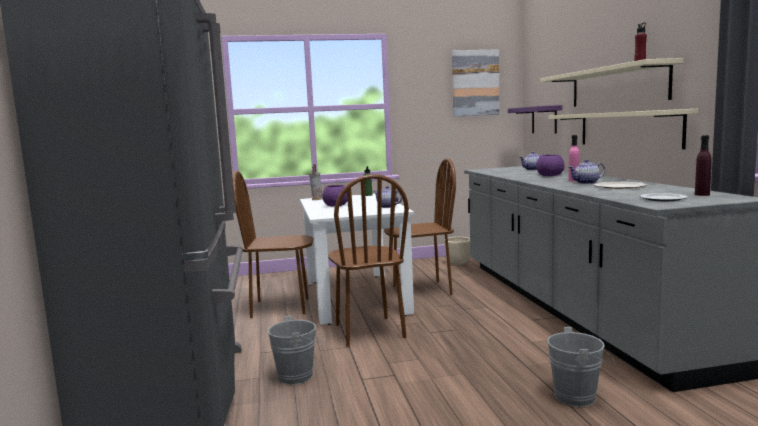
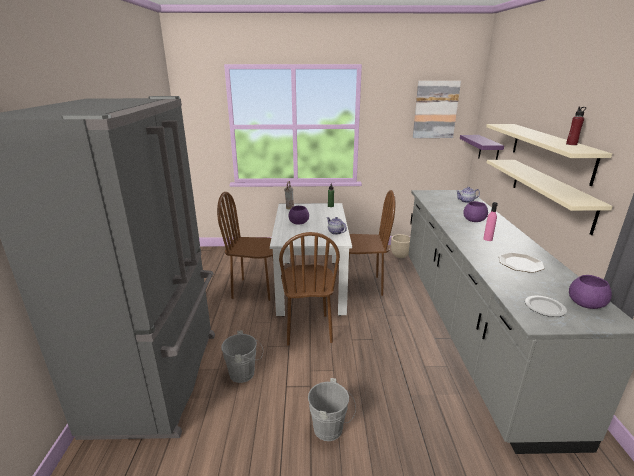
camera: 10 degrees right, 15 degrees up
(579, 397) = (438, 443): grey bucket -> grey bucket (331, 429)
(586, 183) = (496, 247): teapot -> none
(702, 194) = (585, 303): purple bottle -> purple bowl

